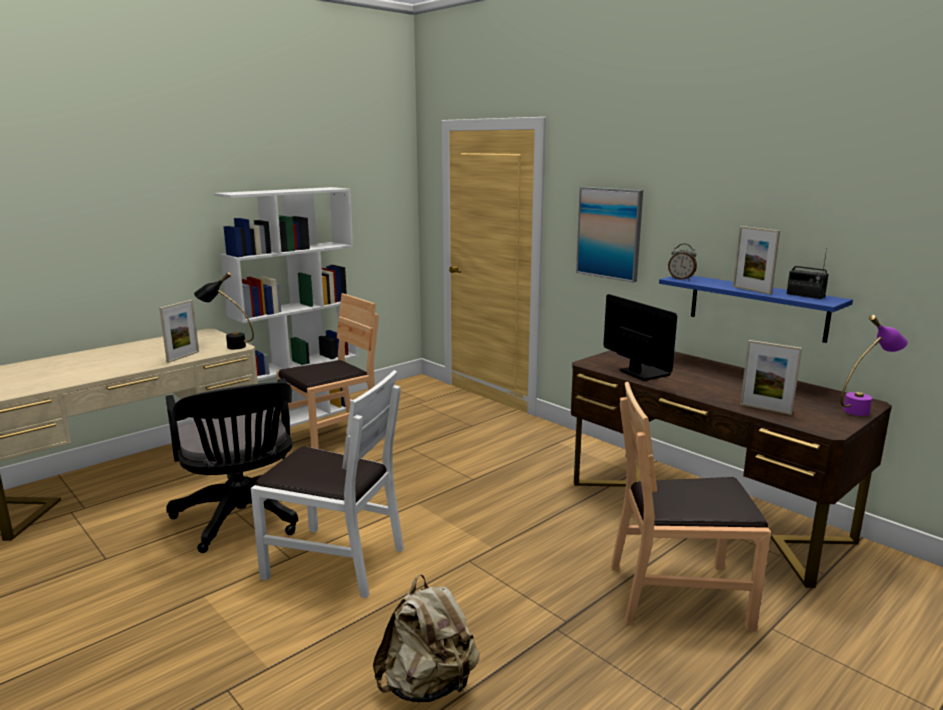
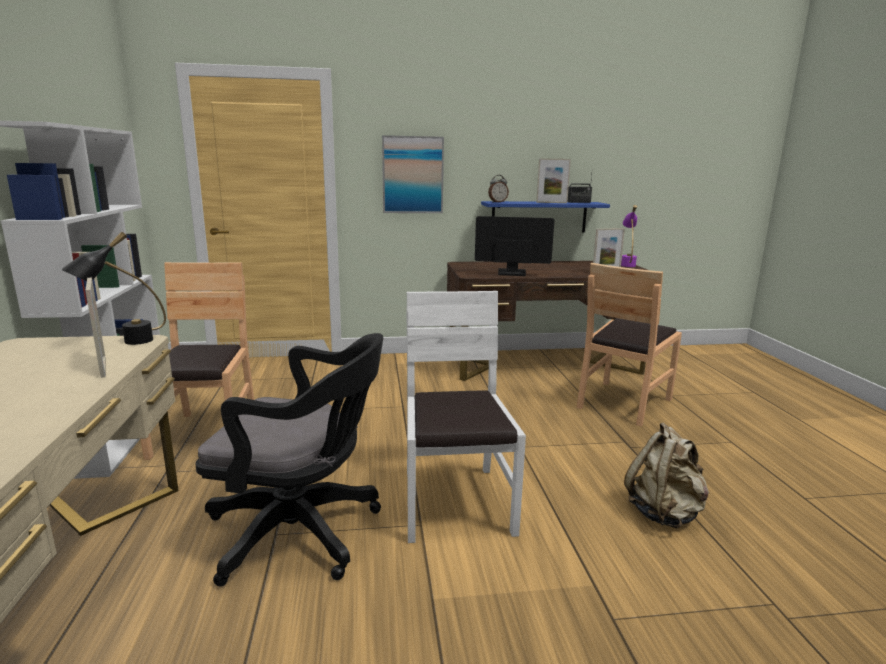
camera: 55 degrees left, 0 degrees up
(334, 562) = (455, 502): white chair -> white chair turned 60 degrees counterclockwise

